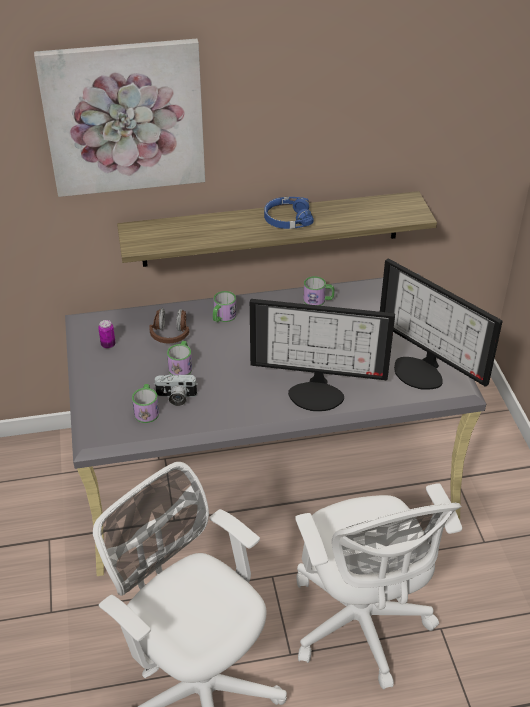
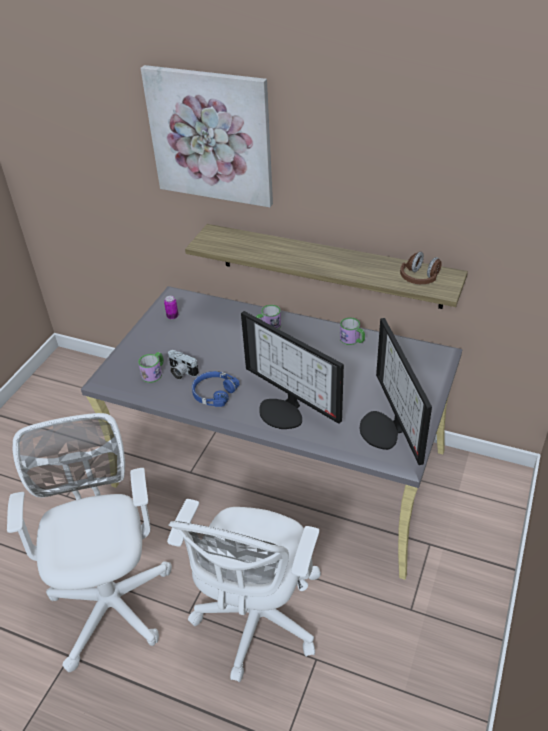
camera: 35 degrees right, 0 degrees up
(170, 335) = (219, 325): brown headphones -> brown headphones (419, 278)
(181, 366) = (206, 351): mug -> none
(287, 219) = (331, 259): blue headphones -> blue headphones (213, 393)

